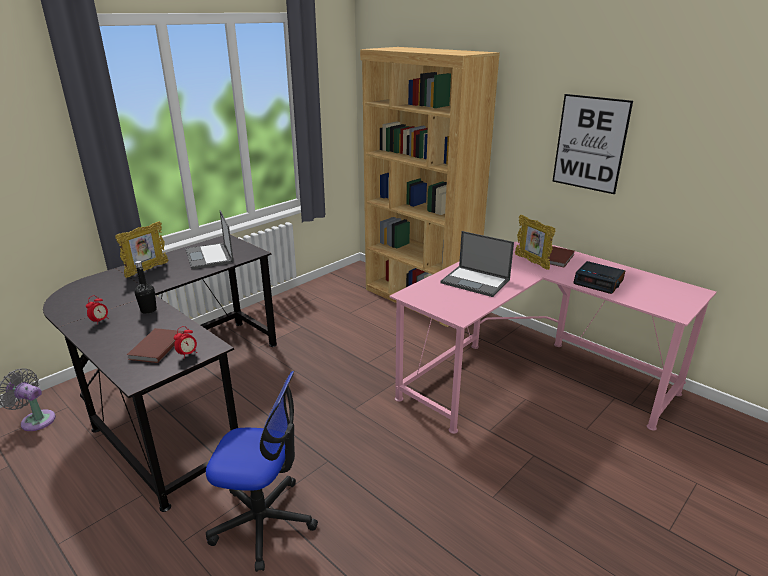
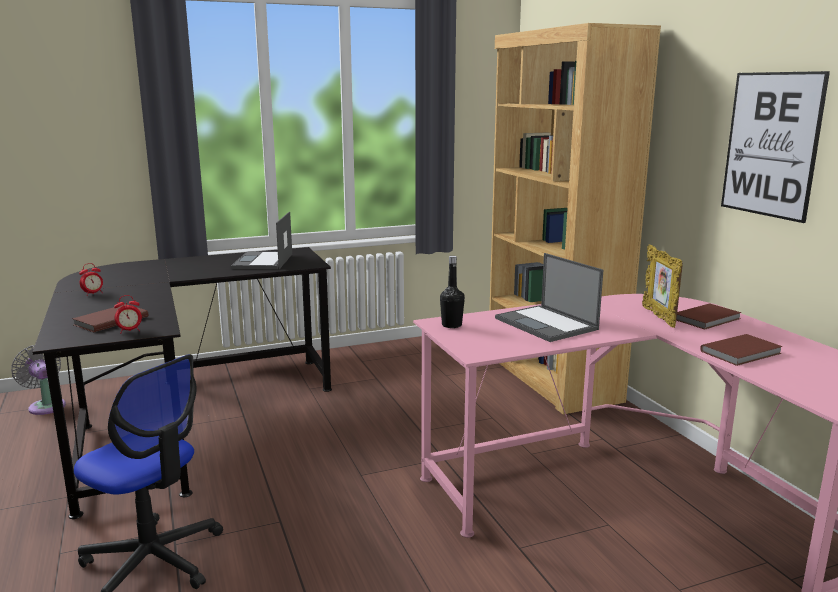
camera: 25 degrees right, 10 degrees down
(147, 270) = (189, 263): picture frame -> none
(148, 310) = (146, 293): black bottle -> black bottle (451, 325)
(599, 282) = (742, 352): alarm clock -> brown book

